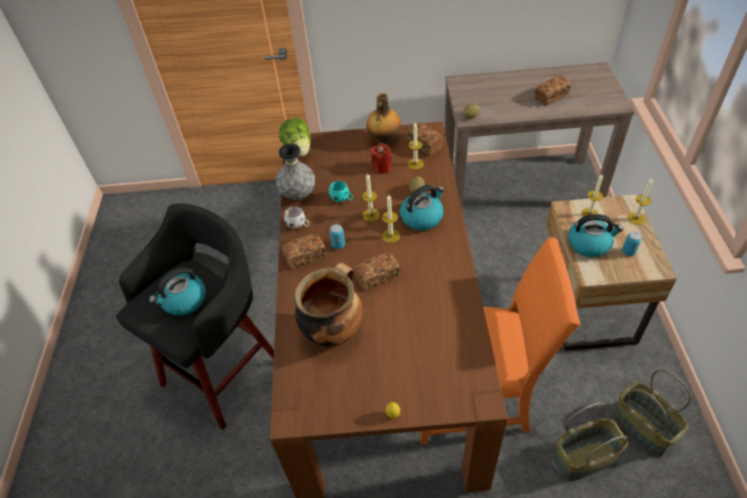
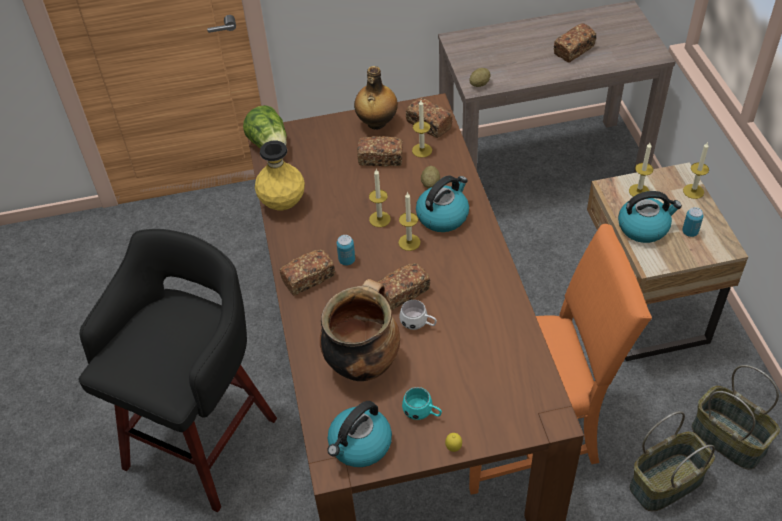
camera: 10 degrees left, 0 degrees up
(184, 301) = (166, 350): kettle -> kettle (360, 445)
(298, 195) = (282, 204): grey vase -> yellow vase
(299, 225) = (292, 241): white mug -> white mug (418, 324)
(342, 199) = (340, 203): turquoise mug -> turquoise mug (422, 413)
(381, 167) = (381, 158): red candle -> bread

